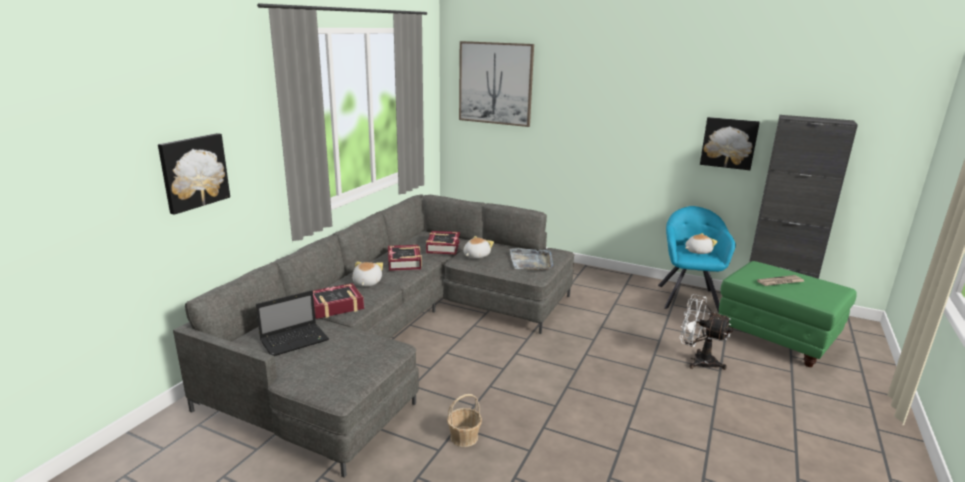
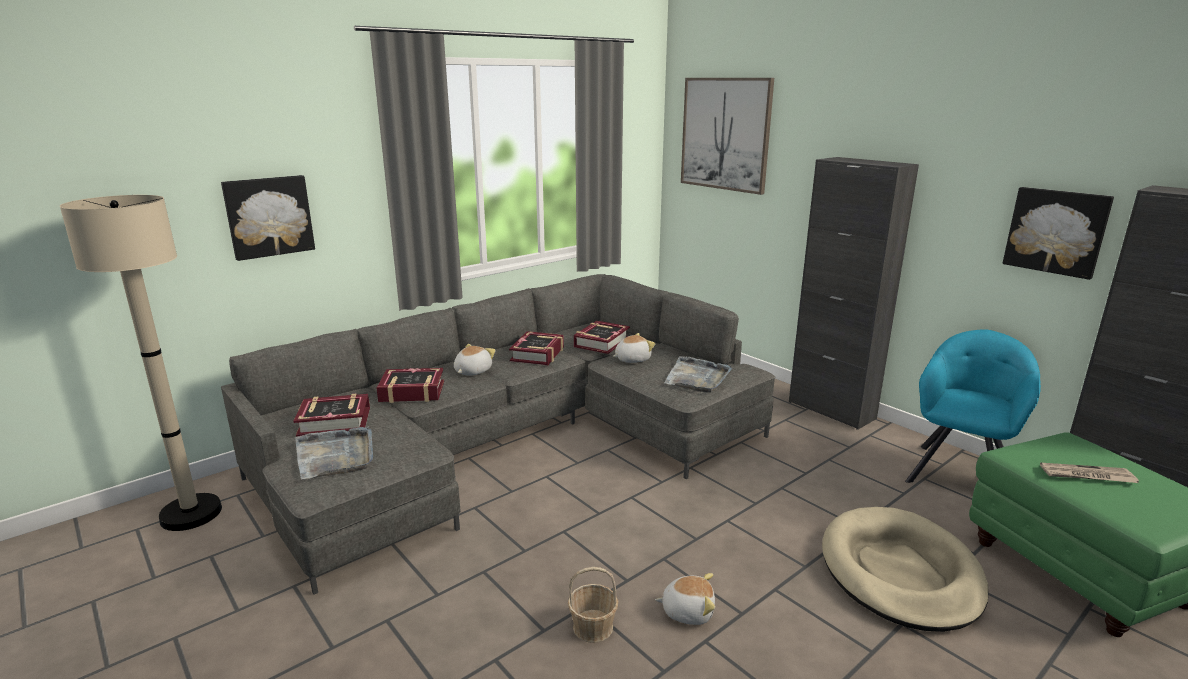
camera: 25 degrees right, 0 degrees up
(168, 450) = (191, 514): none -> beige floor lamp
(296, 340) = (334, 421): laptop -> book
(327, 365) = (335, 455): none -> grey tray
(464, 437) = (479, 588): basket -> basket (593, 627)
(593, 272) = (831, 410): none -> black cabinet
(697, 251) = (976, 402): plush toy -> plush toy (687, 611)
(697, 360) = (900, 572): white fan -> beige dog bed

